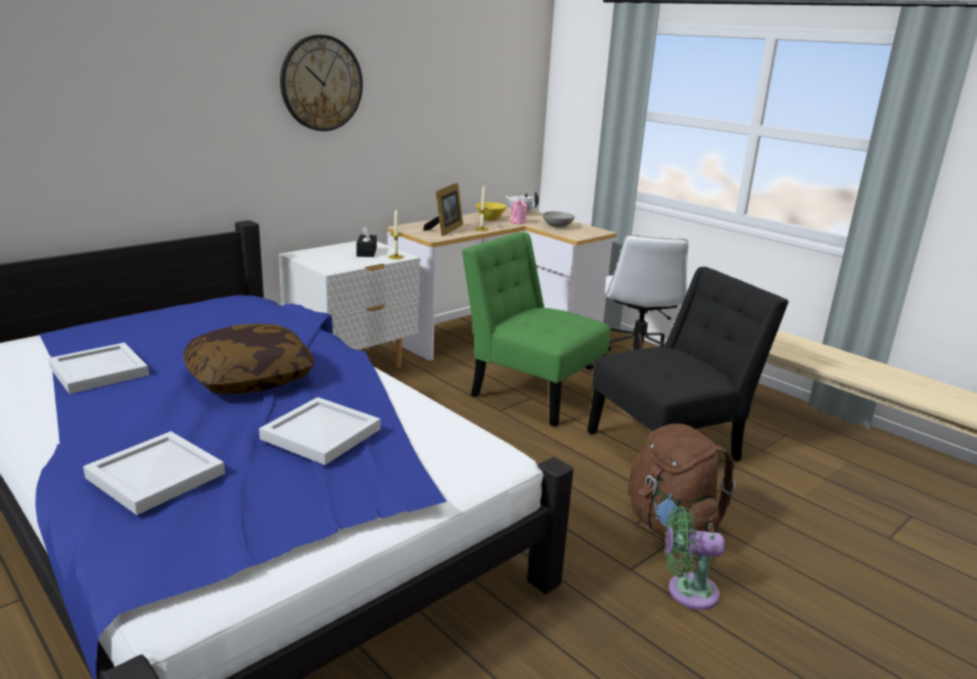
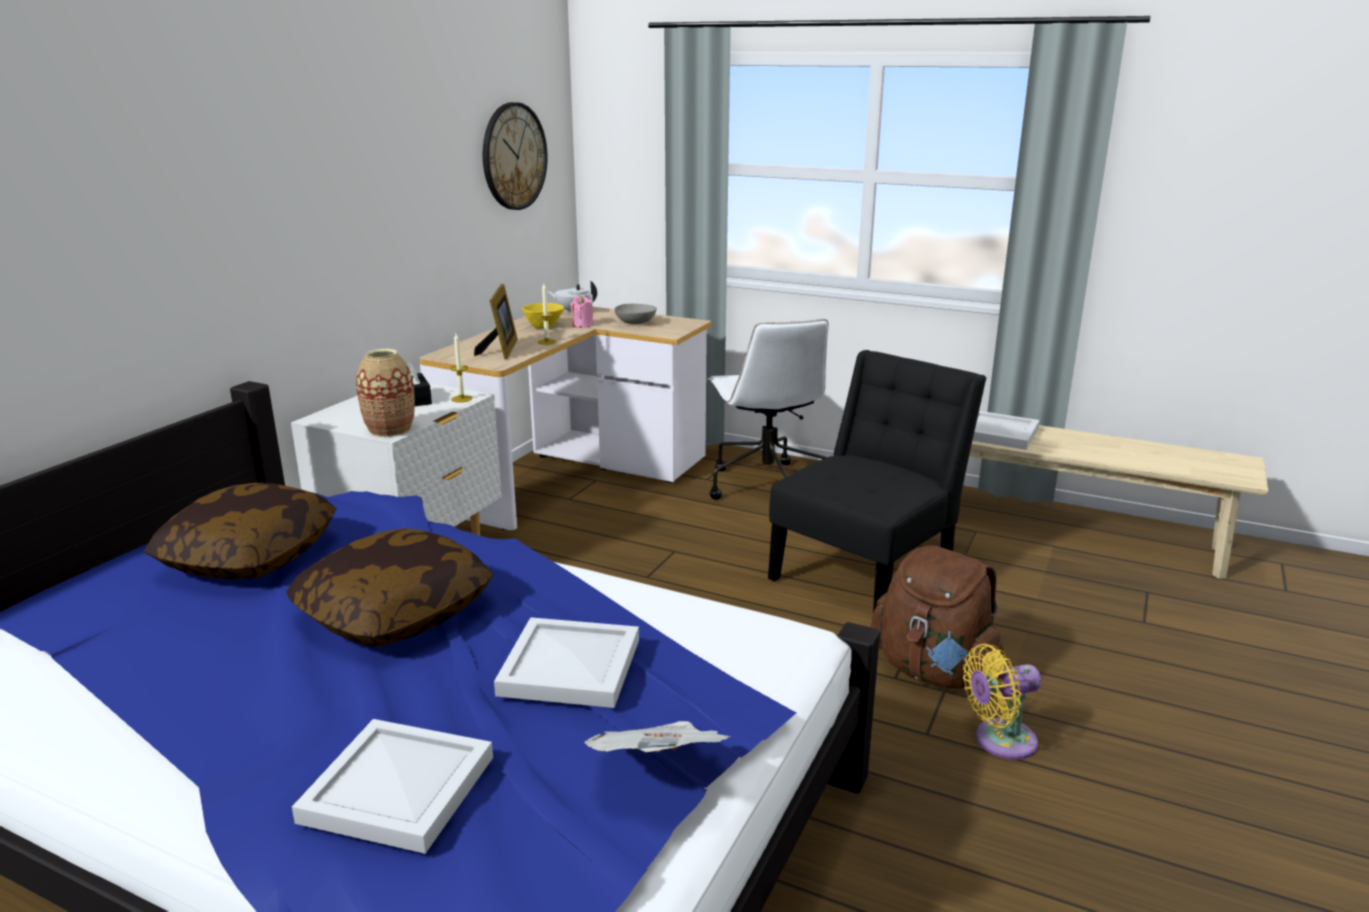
camera: 20 degrees left, 0 degrees up
(100, 371) = (155, 657): white tray -> white tray (1000, 433)
(199, 328) = (250, 556): none -> pillow
(318, 508) = (659, 768): none -> newspaper
(321, 83) = (316, 168): wall clock -> wall clock (514, 156)
(332, 268) = (390, 430): none -> vase
(531, 392) = (668, 544): green chair -> none
(687, 591) = (999, 741): green fan -> yellow fan

